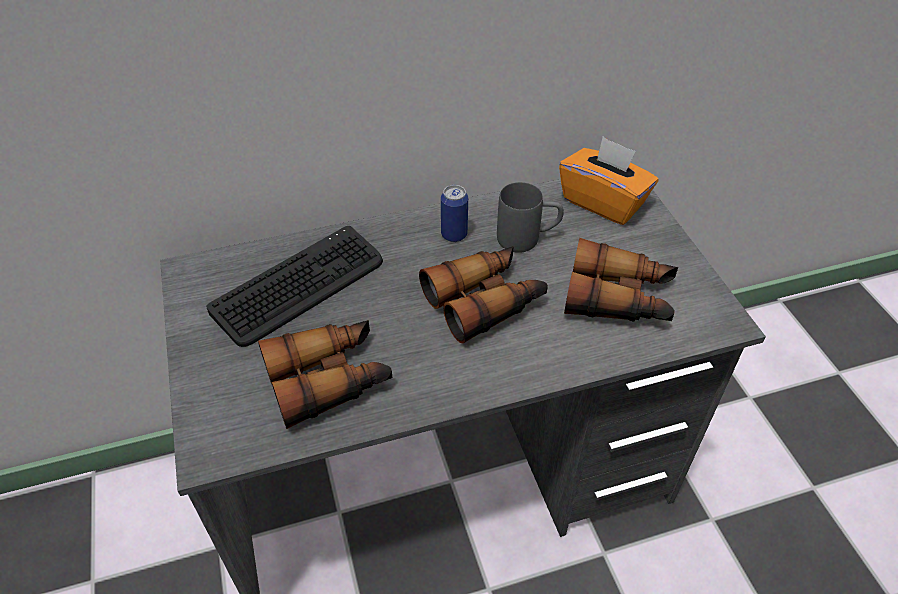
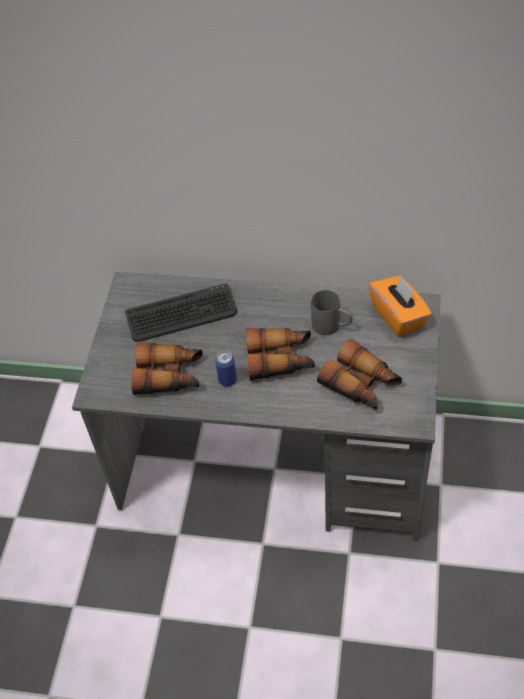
camera: 30 degrees right, 5 degrees up
(454, 234) = (288, 309): can -> can (227, 380)

